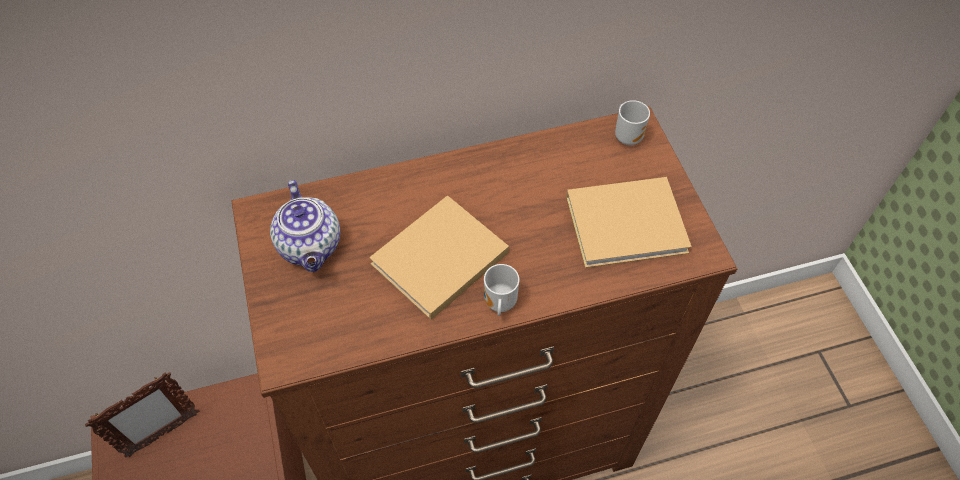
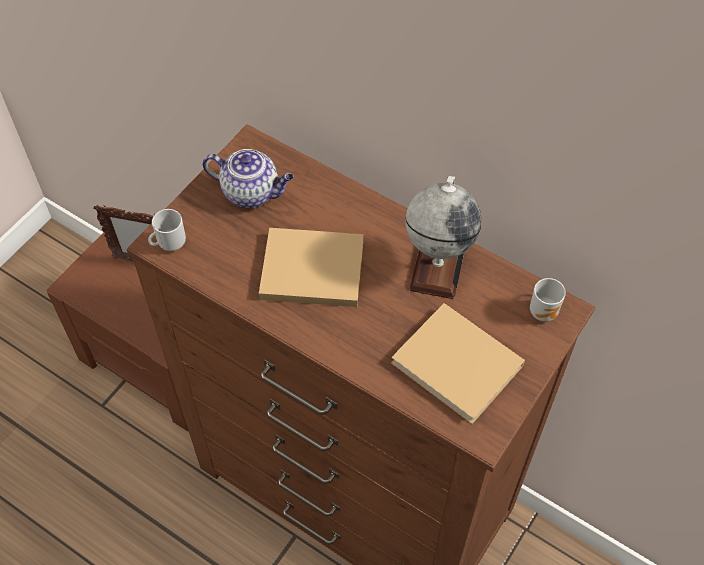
camera: 50 degrees right, 0 degrees up
(311, 247) = (252, 192): teapot -> teapot turned 105 degrees counterclockwise
(498, 304) = (309, 330): mug -> mug (170, 243)
(523, 172) = (437, 267): none -> globe

